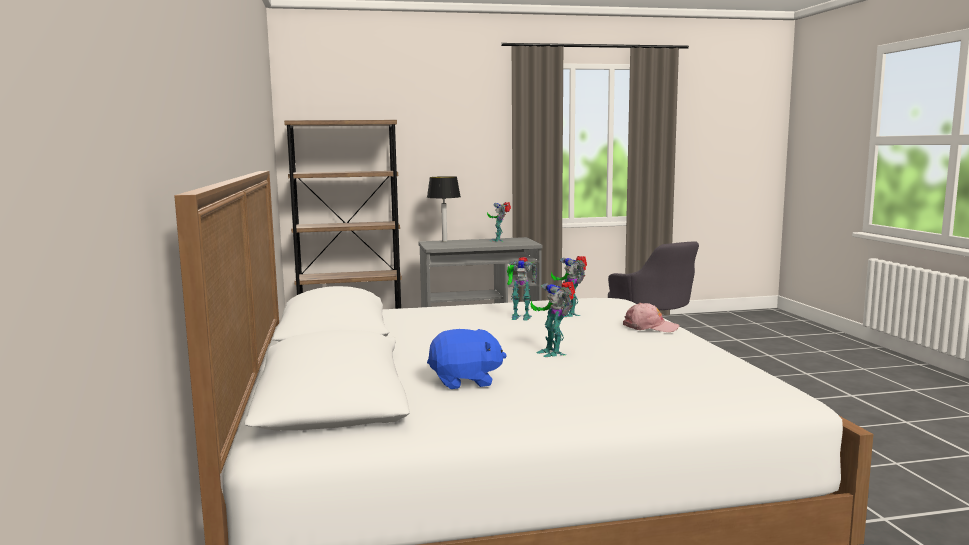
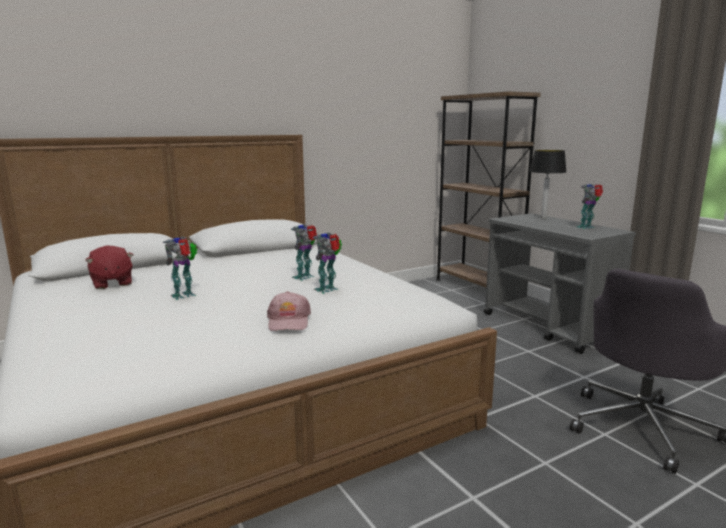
camera: 70 degrees right, 5 degrees up
(465, 381) = (111, 283): blue plush toy -> red plush toy
(520, 317) = (305, 277): toy robot -> toy robot turned 45 degrees clockwise

